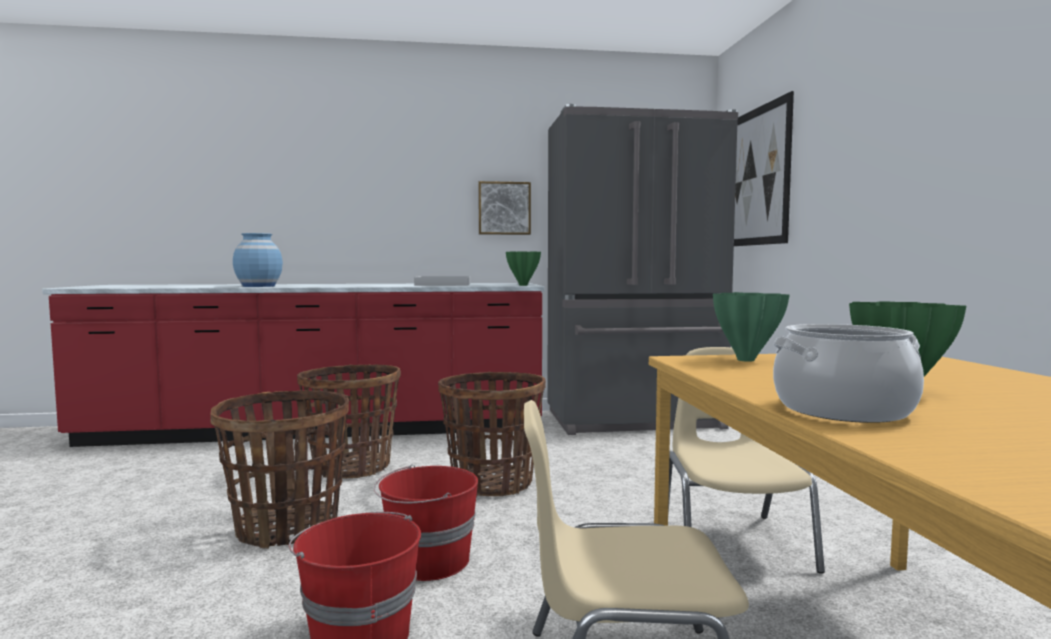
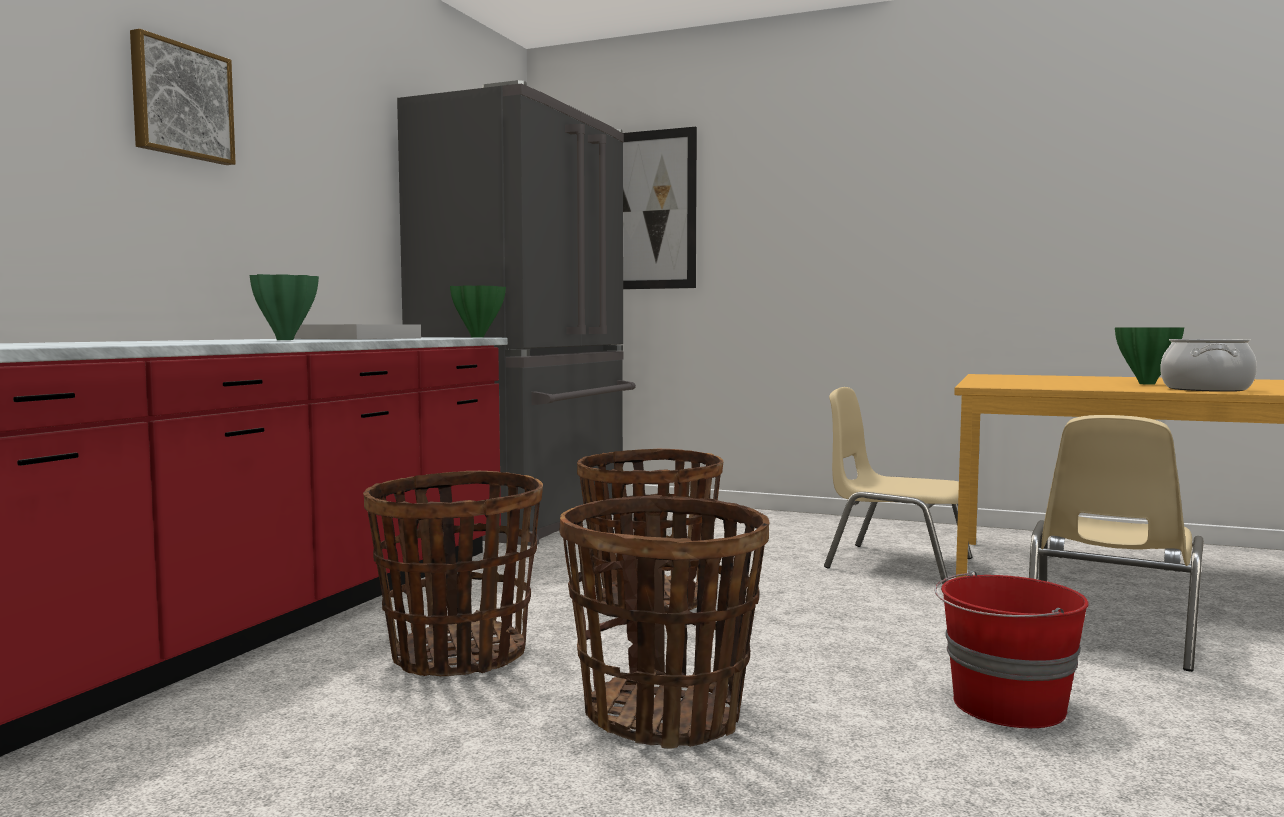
camera: 60 degrees left, 0 degrees up
(258, 286) = (115, 343): blue vase -> none
(428, 562) = (853, 658): red bucket -> none
(504, 208) = (350, 214): picture -> picture (180, 101)
(746, 360) = (999, 382): green vase -> green vase (286, 340)

